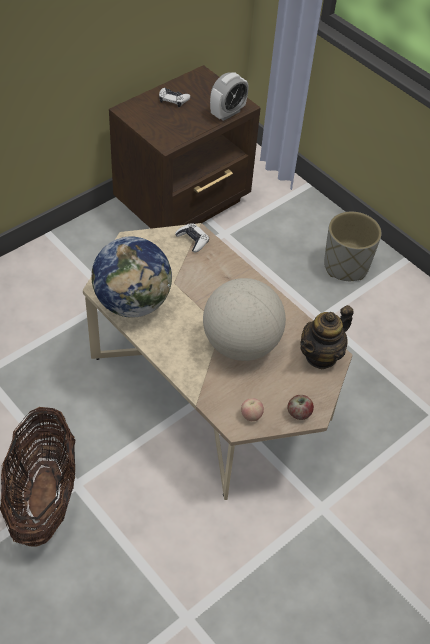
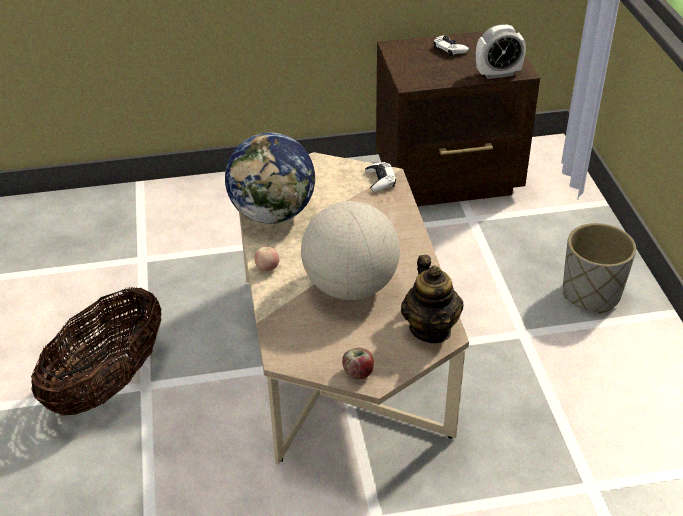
camera: 35 degrees right, 10 degrees down
(251, 416) = (304, 354): apple -> apple (267, 268)
(321, 355) = (431, 329): teapot -> teapot turned 90 degrees counterclockwise

